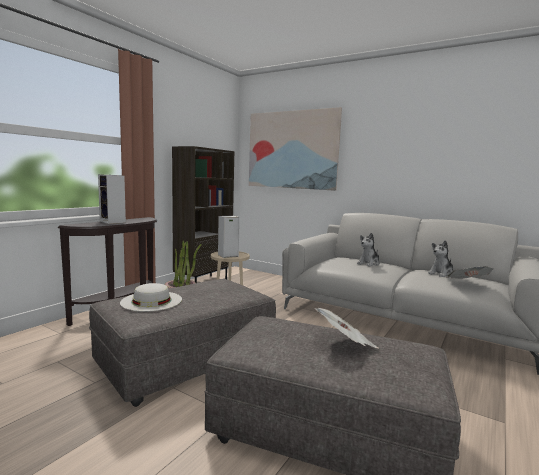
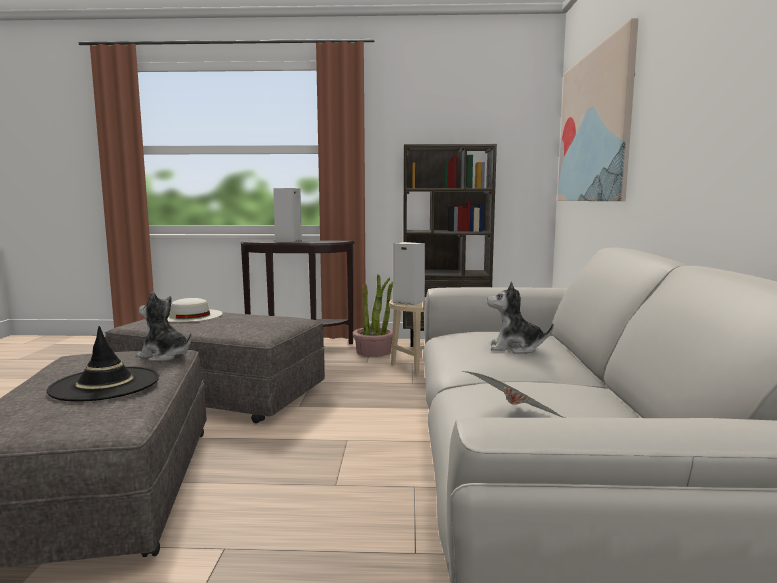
camera: 60 degrees right, 0 degrees up
(345, 343) = (105, 384): newspaper -> black hat
(441, 274) = (571, 399): plush toy -> plush toy (164, 356)

